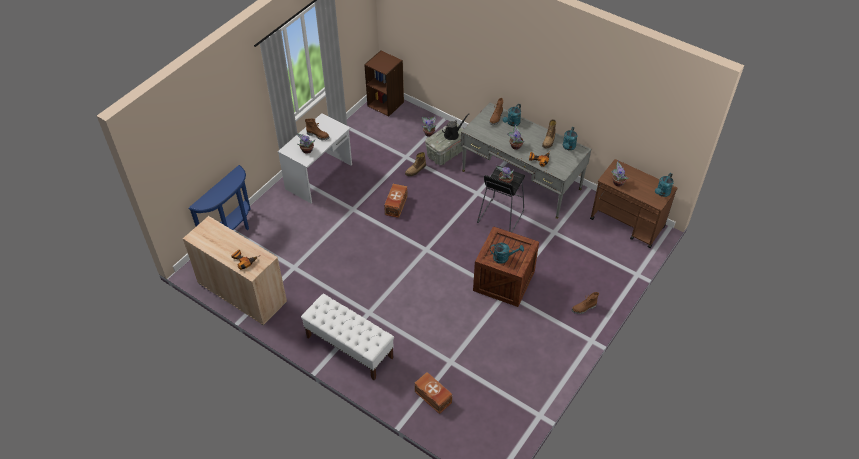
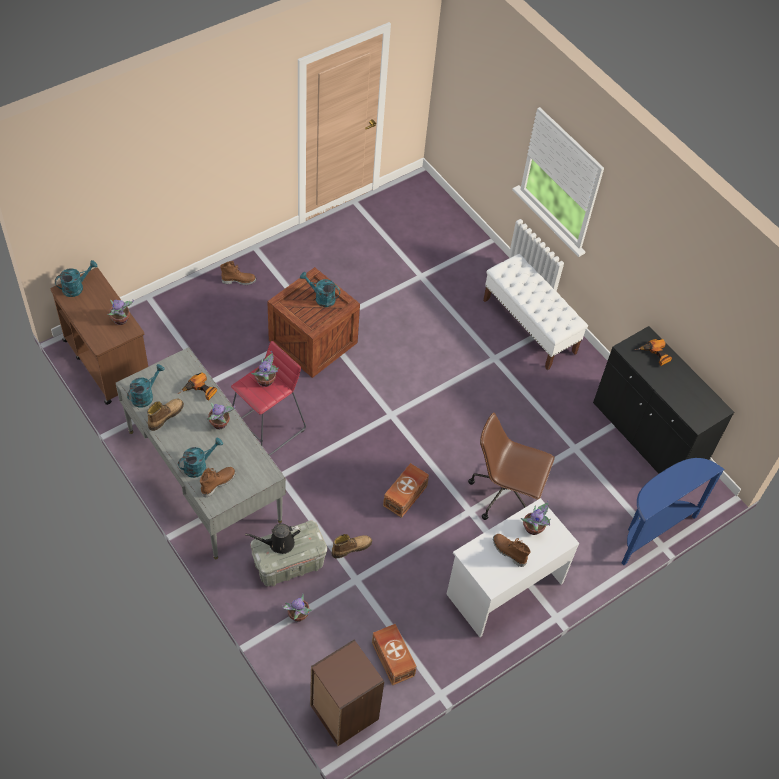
camera: 165 degrees left, 5 degrees up
(242, 292) = (648, 435): beige cabinet -> black cabinet
(333, 225) = (505, 494): none -> brown office chair
(433, 397) = (455, 249): brown storage box -> brown storage box (393, 658)
(500, 216) = (268, 428): black stool -> red stool

